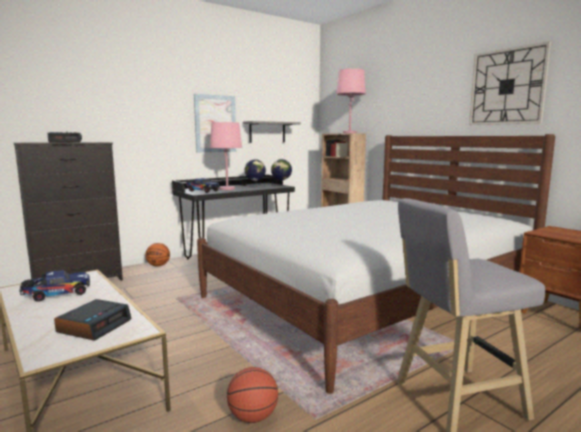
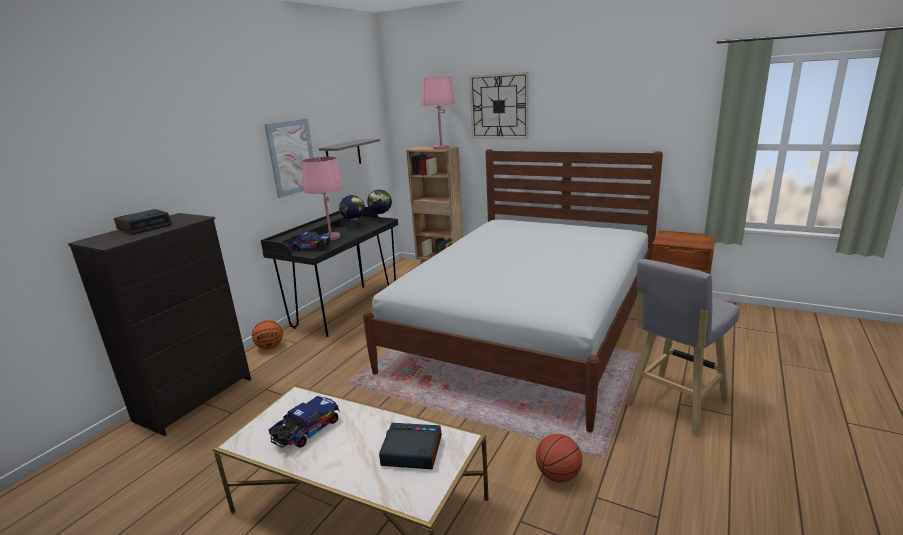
camera: 25 degrees left, 10 degrees up
(94, 326) = (411, 452): alarm clock -> alarm clock turned 75 degrees counterclockwise
(507, 87) = (615, 105): wall clock -> wall clock (499, 106)

